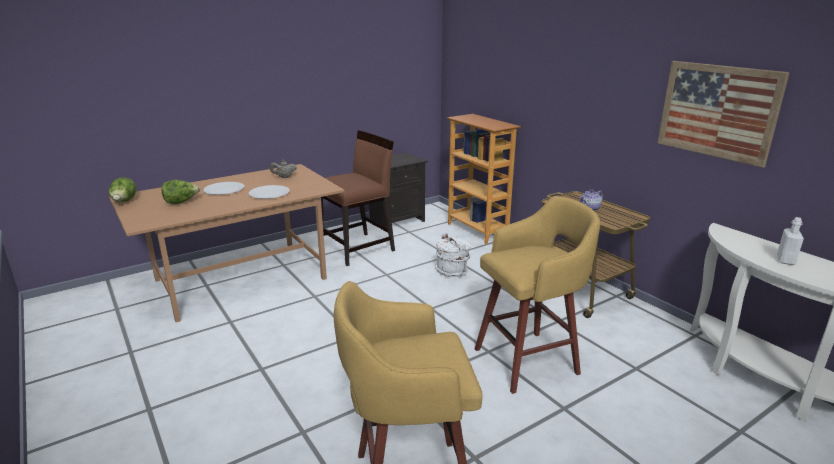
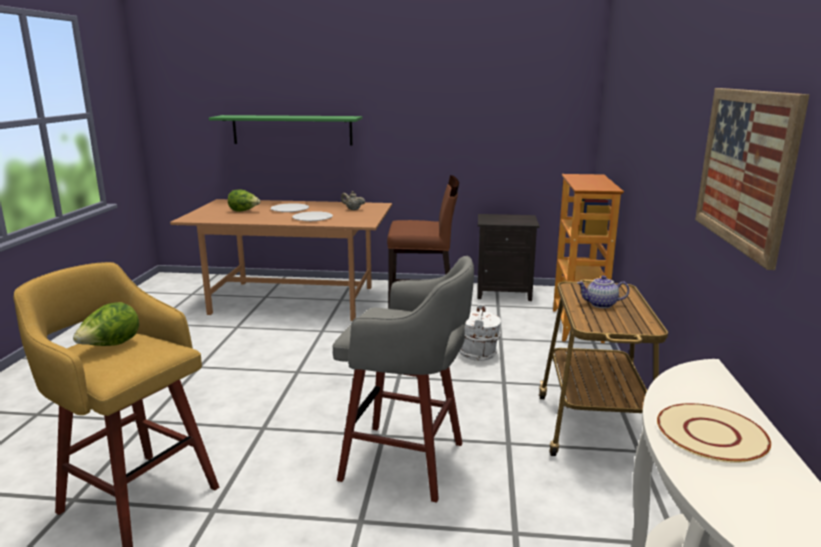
camera: 40 degrees right, 5 degrees down
(124, 202) = (214, 204): lettuce -> lettuce (111, 346)
(182, 106) = (292, 130): none -> green shelf
(529, 360) = (407, 462): yellow stool -> grey stool
(785, 260) = (710, 434): white bottle -> beige plate

